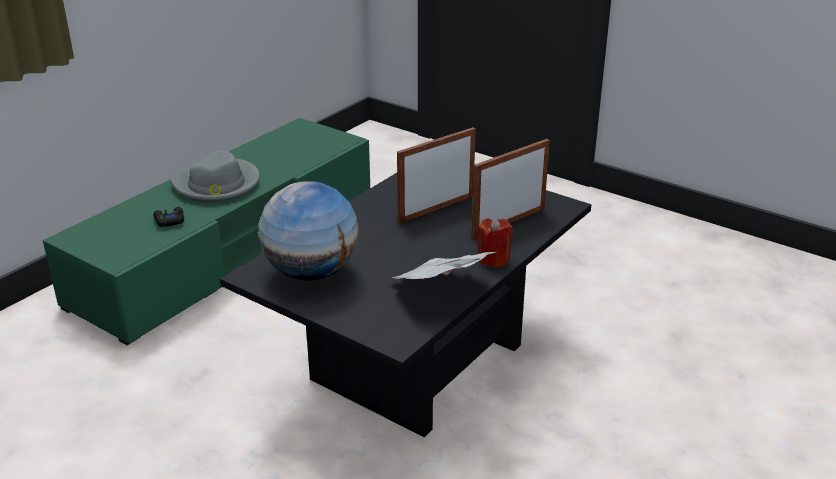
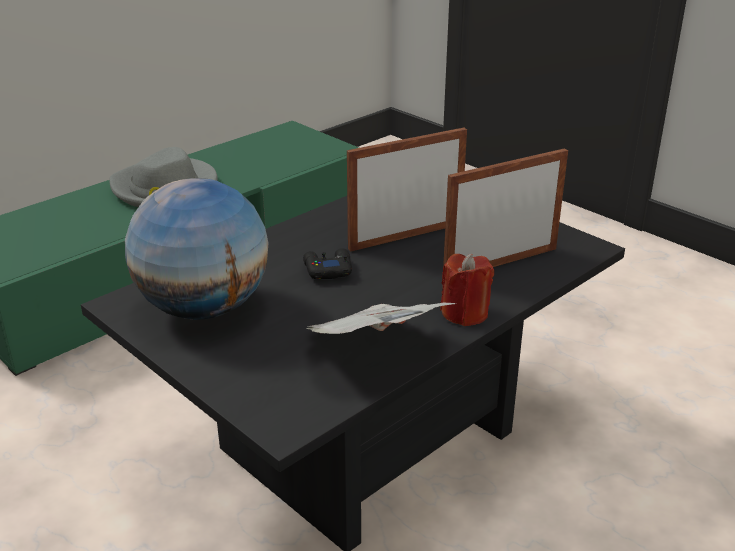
camera: 10 degrees right, 0 degrees up
(169, 220) = (90, 226): black game controller -> black game controller (327, 270)

